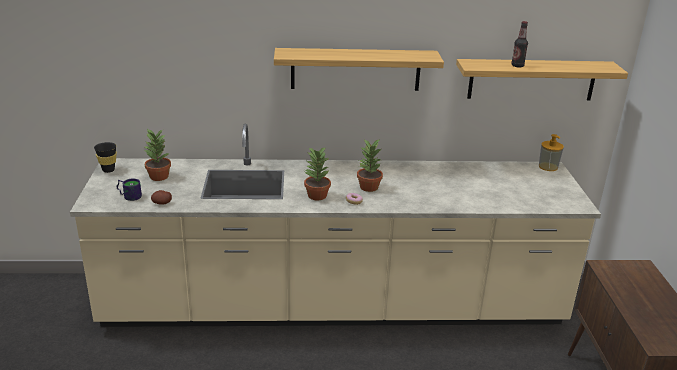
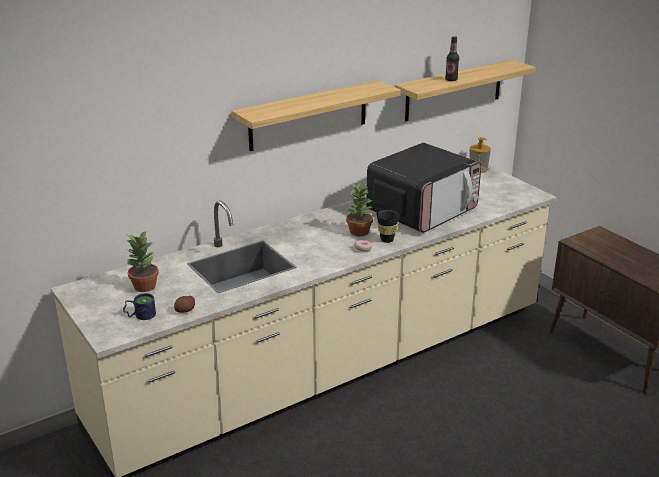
camera: 30 degrees left, 0 degrees up
(108, 170) = (78, 298): black cup -> black cup (387, 240)
(316, 195) = (323, 254): potted plant -> none
(447, 186) = (422, 210): none -> microwave

